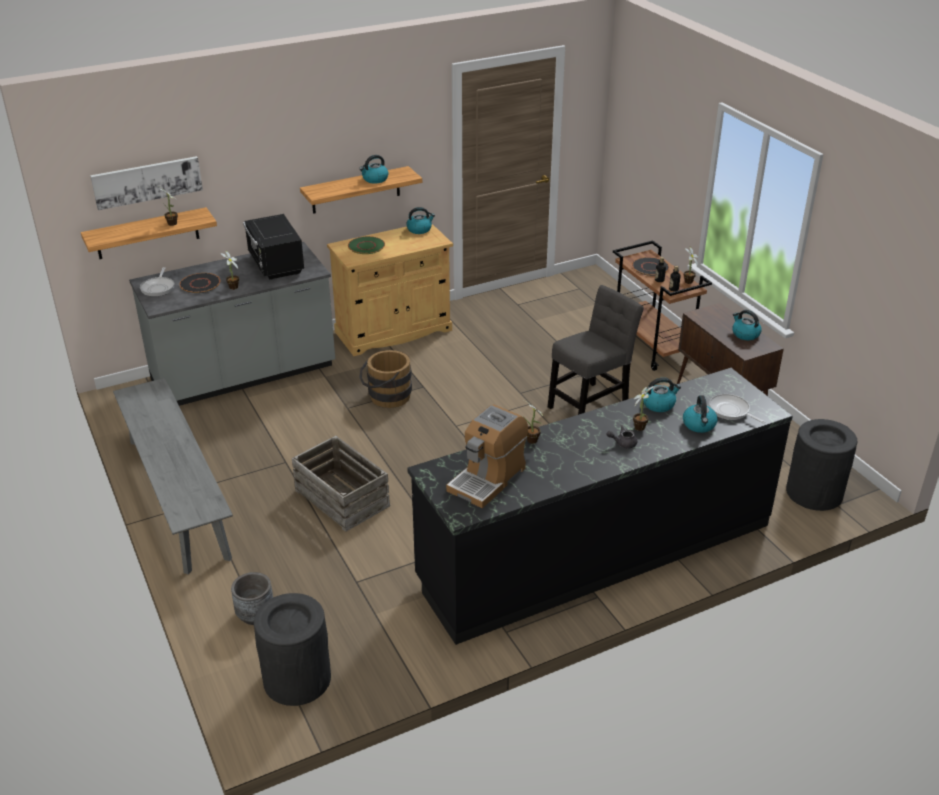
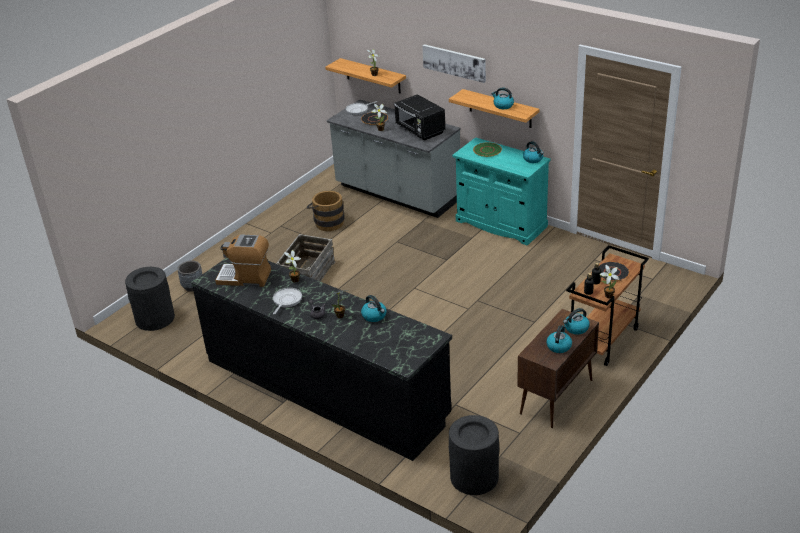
camera: 65 degrees right, 0 degrees up
(147, 182) = (375, 43): picture -> picture (454, 62)
(177, 497) = (268, 223): grey bench -> none
(275, 265) = (420, 131): black microwave -> black microwave turned 75 degrees counterclockwise
(386, 397) = (421, 250): brown bucket -> brown bucket (327, 222)
(393, 331) = (501, 224): beige cabinet -> turquoise cabinet
(590, 403) = (493, 334): grey chair -> none
(699, 425) = (362, 339): kettle -> kettle (576, 328)
(731, 411) = (390, 348): frying pan -> frying pan (286, 301)

